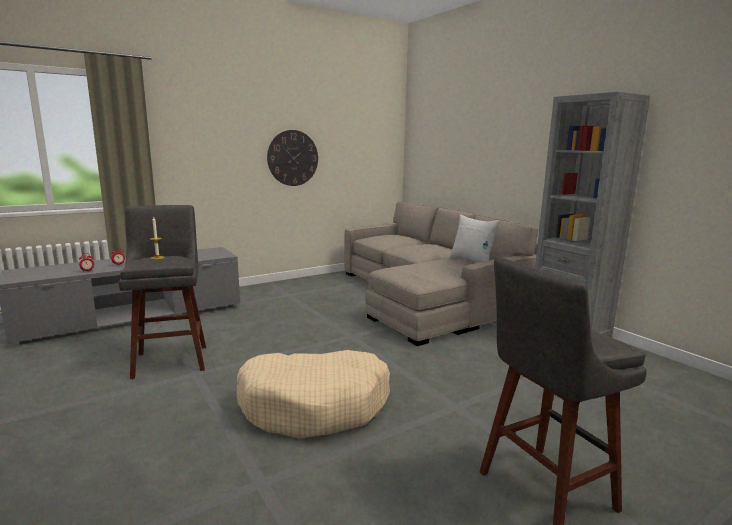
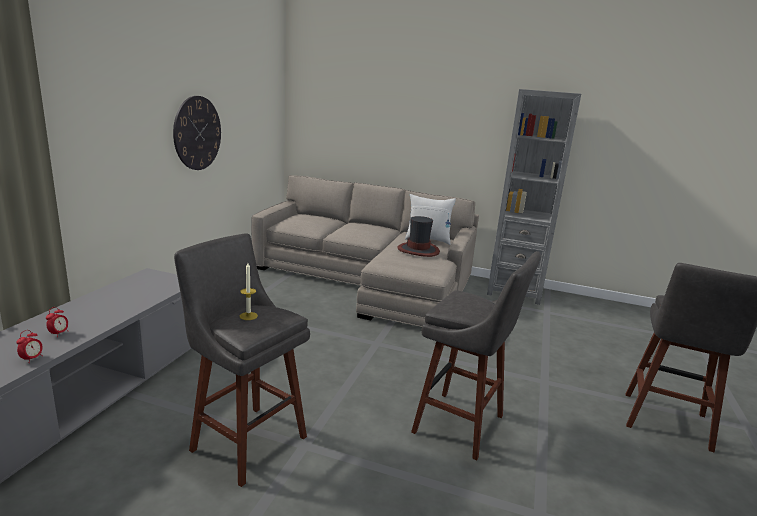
camera: 40 degrees left, 5 degrees up
(315, 405) = (462, 426): beige dog bed -> grey stool
(442, 266) = (418, 250): none -> hat

